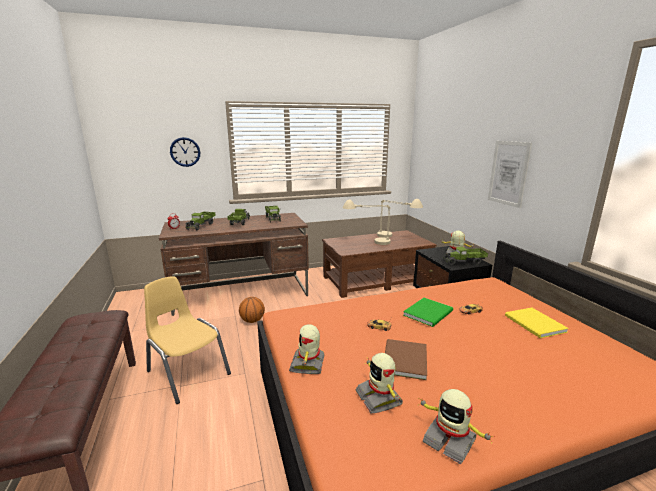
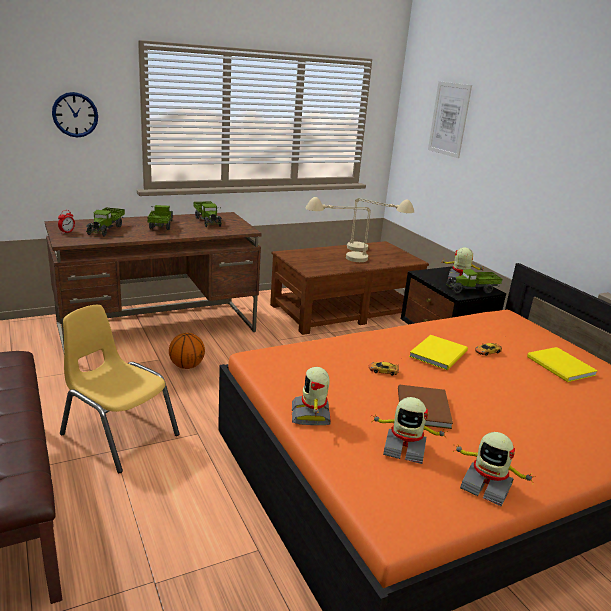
camera: 10 degrees left, 5 degrees up
(379, 398) = (404, 448): toy robot -> toy robot turned 45 degrees counterclockwise
(429, 313) = (440, 354): green book -> yellow book
(508, 173) = (533, 175): picture -> picture (449, 119)

